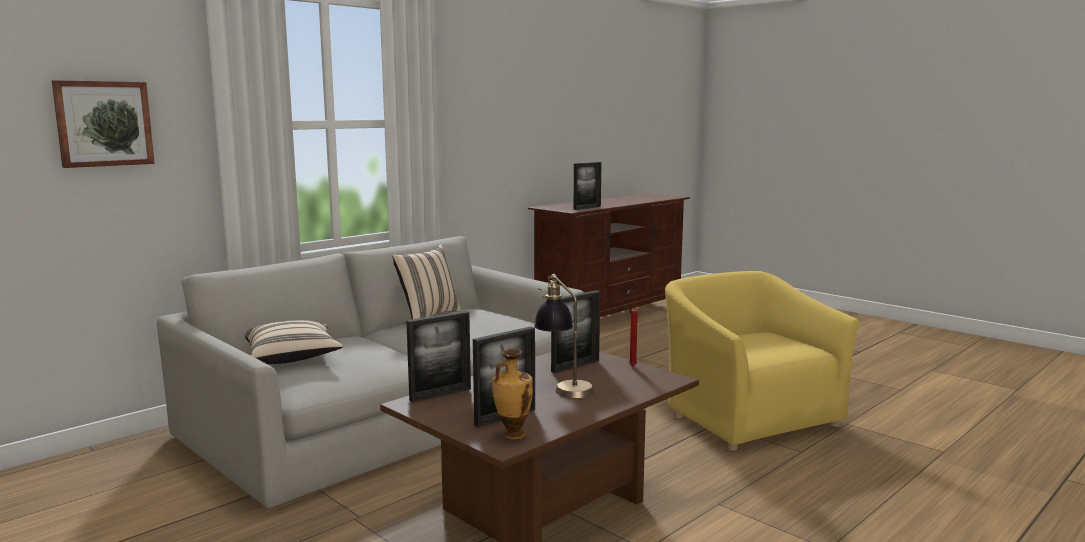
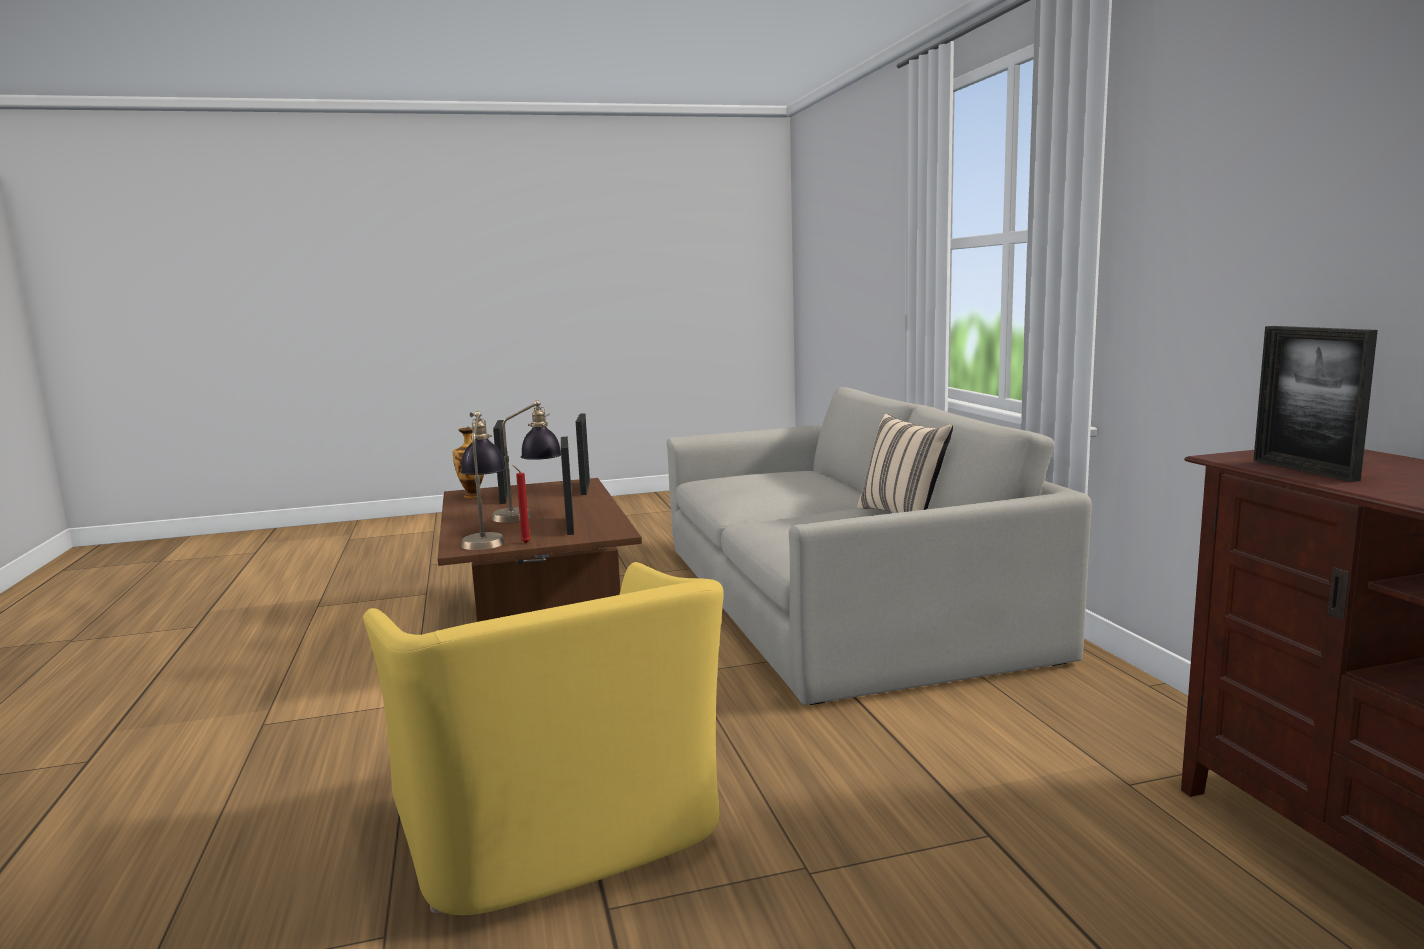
camera: 120 degrees right, 0 degrees up
(104, 123) = (882, 247): picture -> none
(292, 358) = (787, 476): beige pillow -> none
(639, 380) = (486, 538): none -> table lamp
(748, 416) = (559, 829): yellow armchair -> yellow armchair turned 60 degrees clockwise

